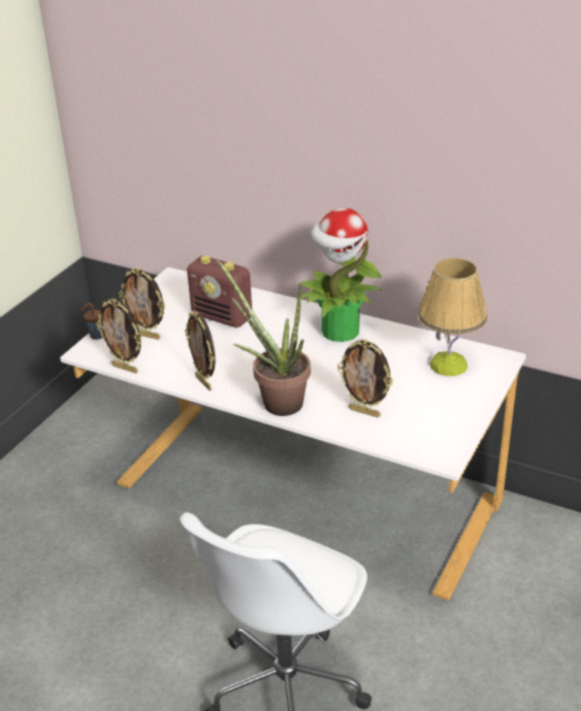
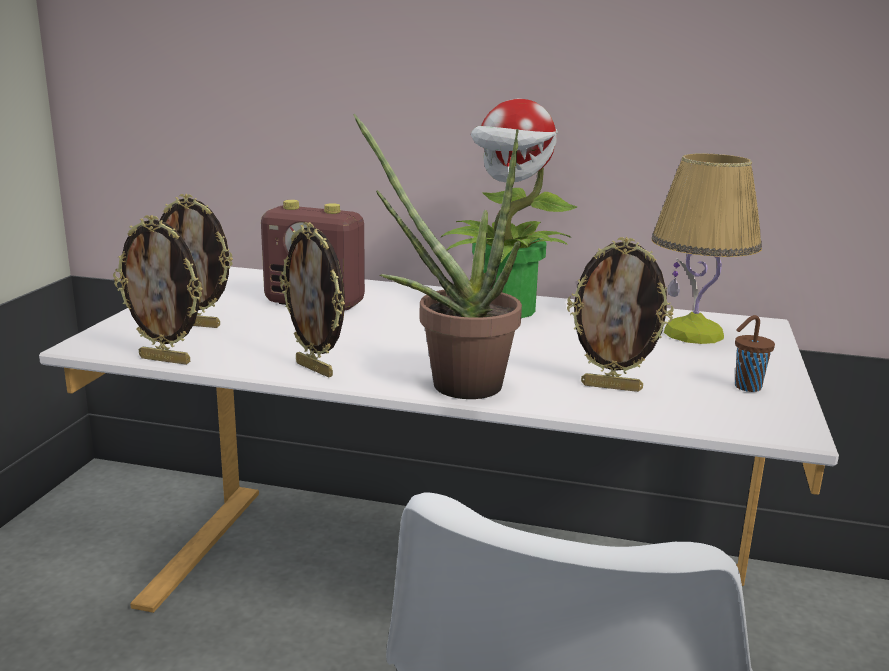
camera: 15 degrees left, 15 degrees down
(96, 336) = (105, 328): brown cup -> brown cup (746, 387)

